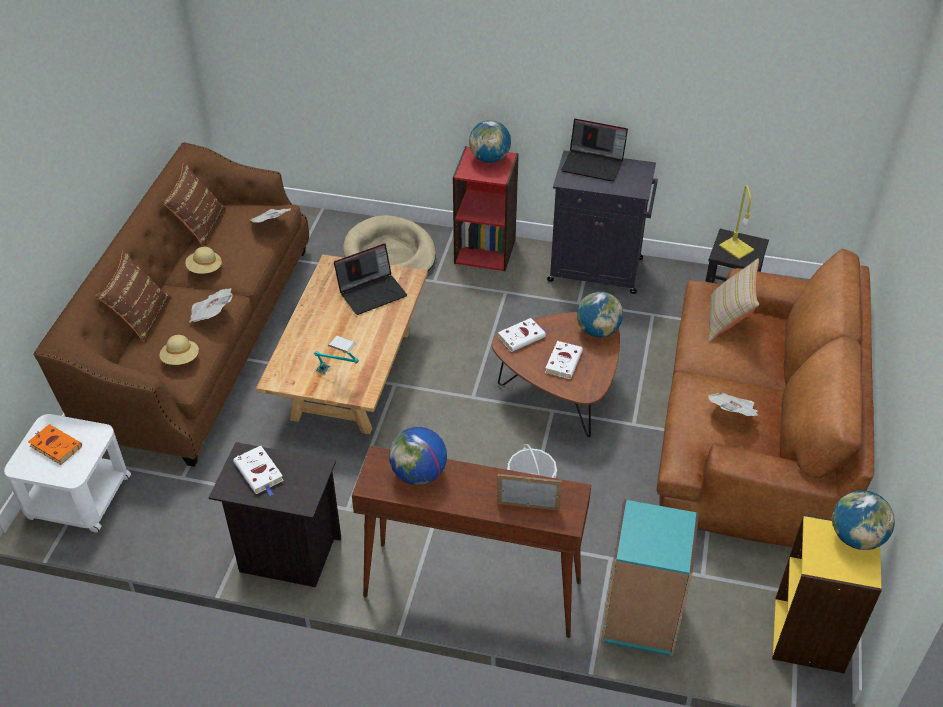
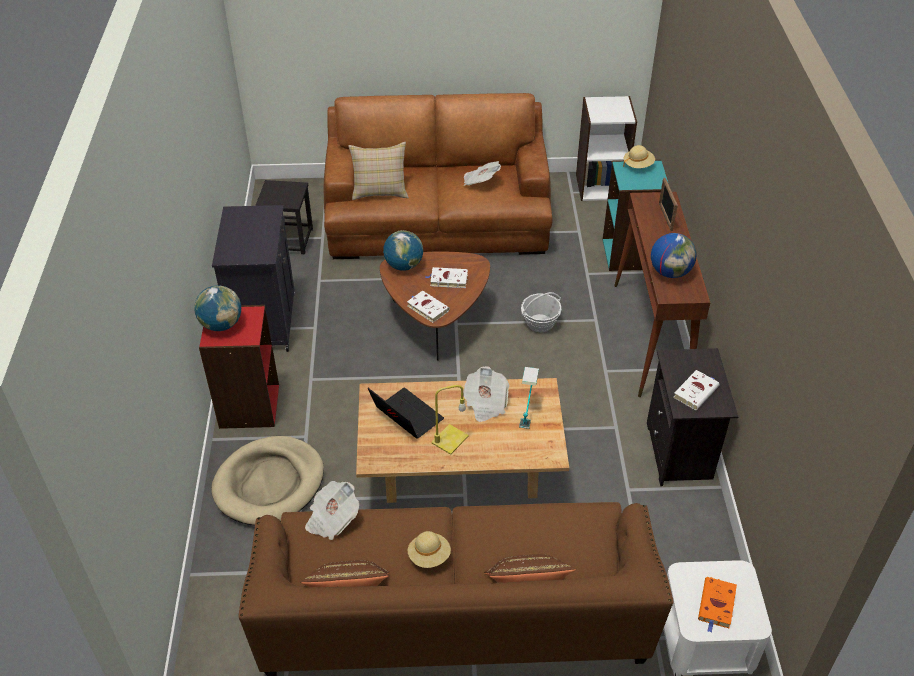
camera: 105 degrees left, 0 degrees up
(181, 359) = (573, 524): beige hat -> beige hat (638, 165)
(212, 314) = (500, 521): newspaper -> newspaper (485, 403)
(594, 164) = (234, 242): laptop -> none
(735, 247) = (281, 195): yellow table lamp -> yellow table lamp (449, 440)
(810, 635) = (600, 186): yellow bookcase -> white bookcase
(856, 537) = (596, 104): globe -> none

